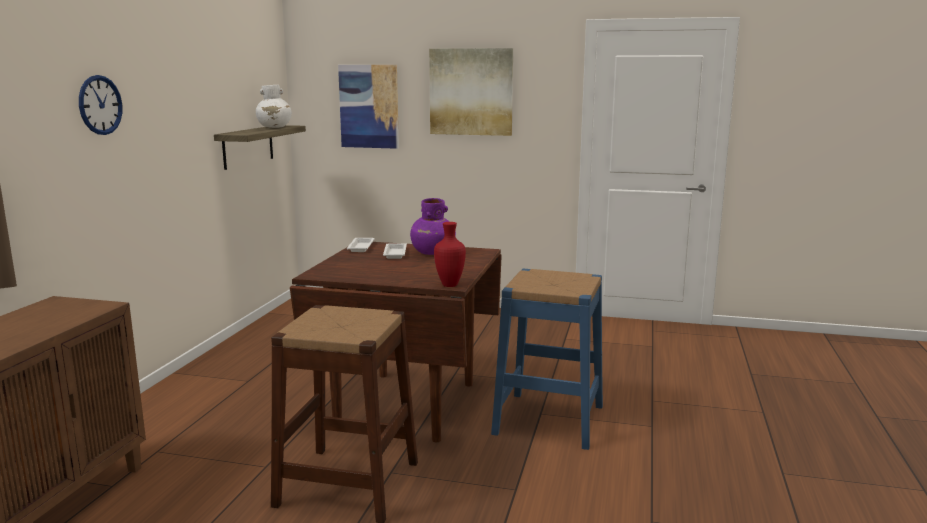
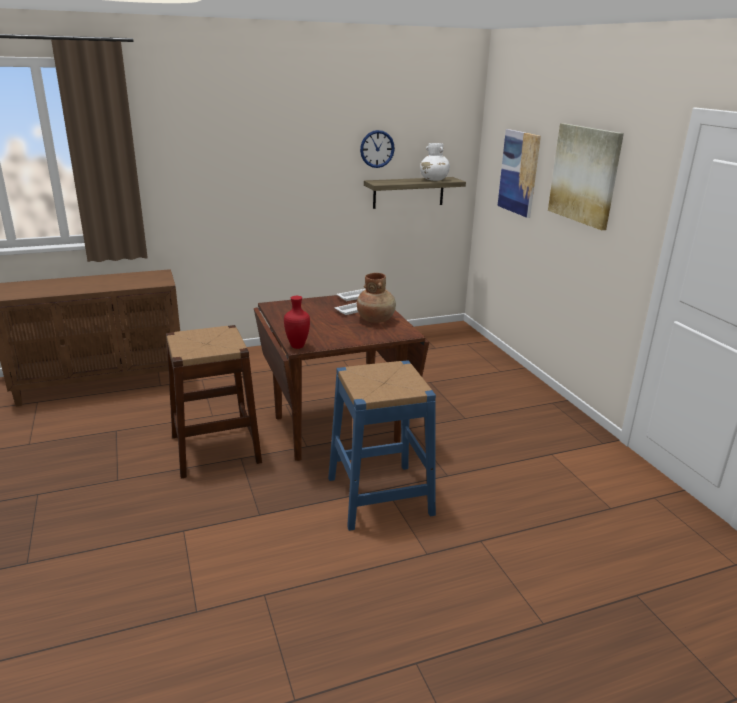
camera: 55 degrees right, 10 degrees up
(100, 105) = (243, 154): wall clock -> wall clock (377, 149)
(433, 253) = (376, 319): purple vase -> brown vase

